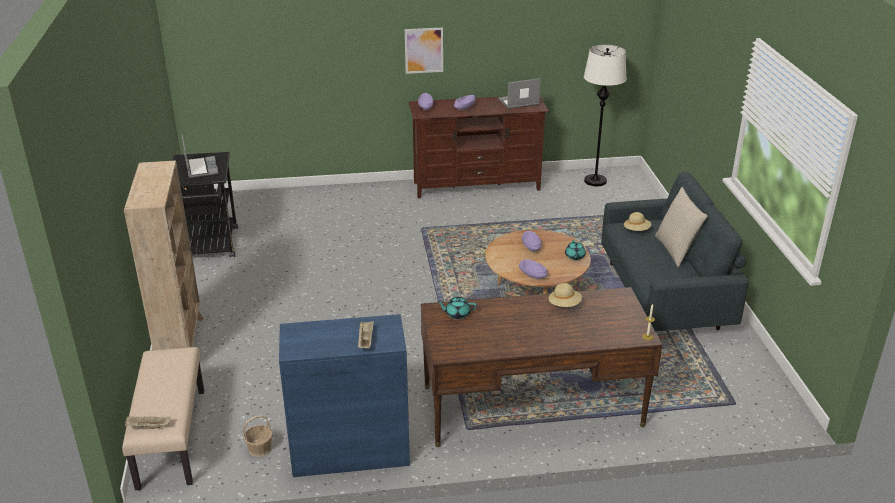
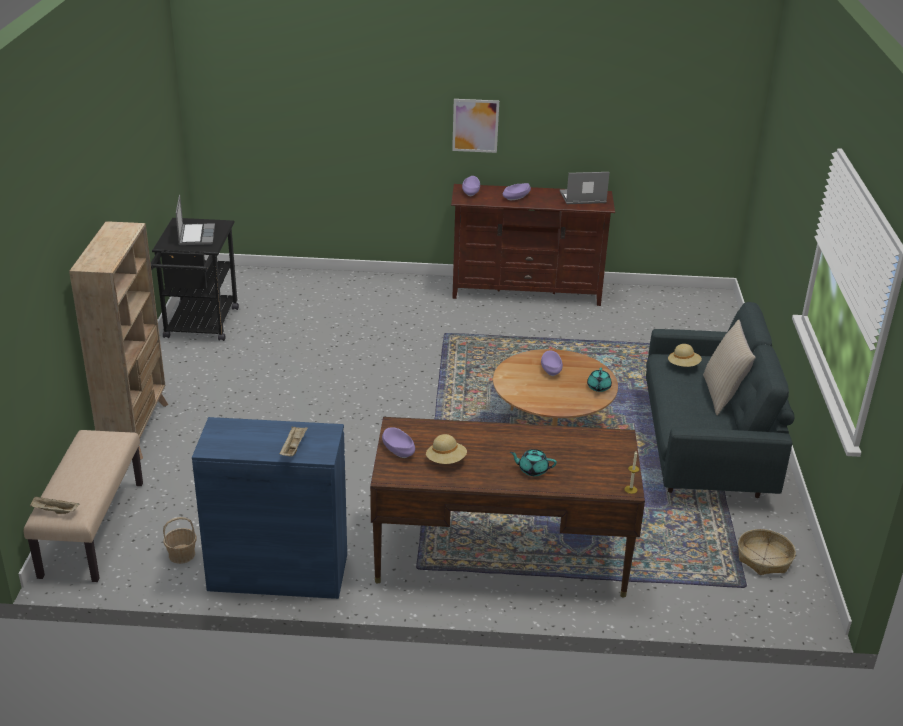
camera: 10 degrees right, 0 degrees up
(457, 314) = (419, 434): turquoise teapot -> turquoise teapot (532, 470)
(533, 274) = (541, 402): purple bowl -> purple bowl (398, 450)
(564, 304) = (547, 439): beige hat -> beige hat (446, 460)
(595, 181) = (671, 302): white floor lamp -> none
(741, 378) = (763, 559): none -> basket

